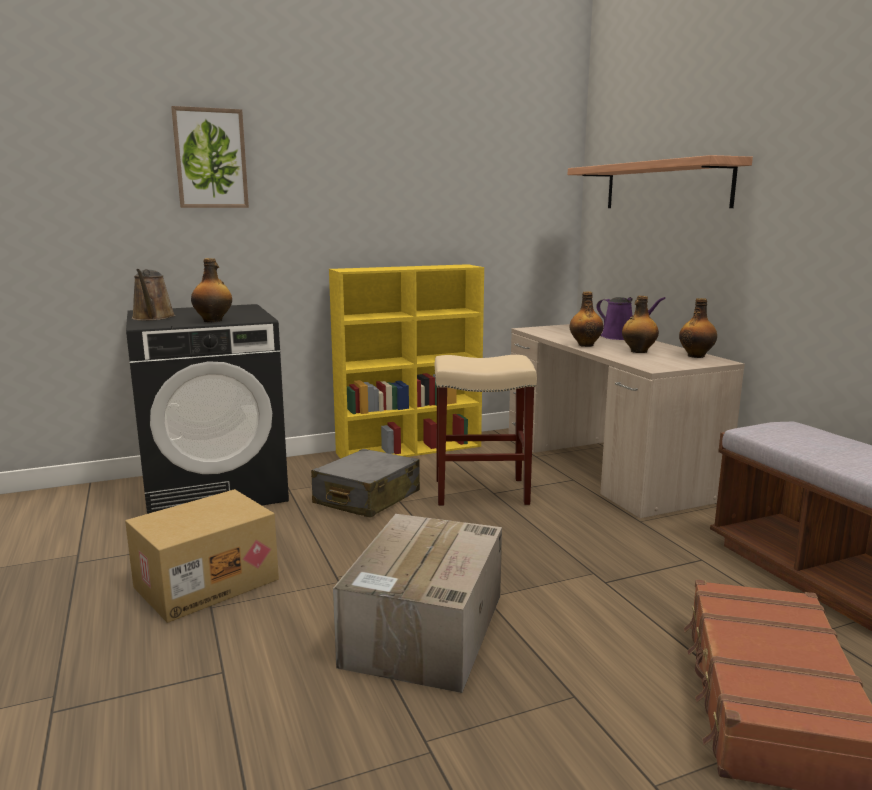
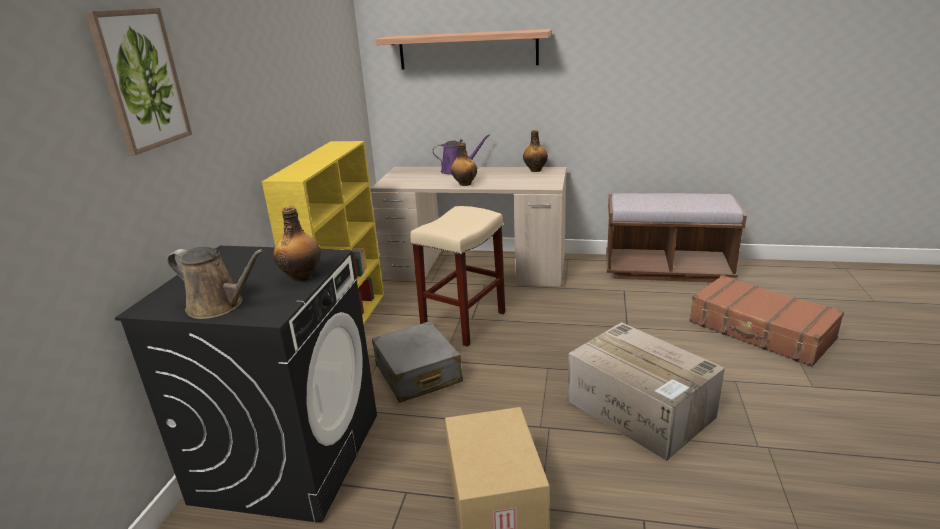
camera: 55 degrees left, 10 degrees up
(638, 351) = (504, 178): bottle -> none

